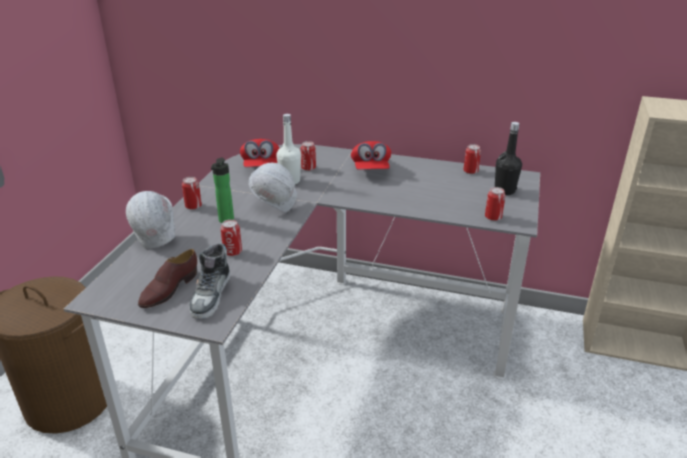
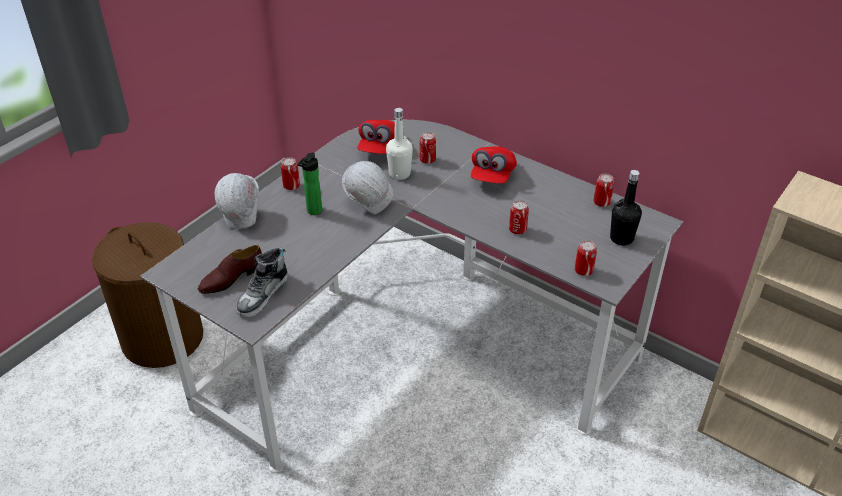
camera: 20 degrees right, 10 degrees up
(232, 252) = (303, 250): can -> can (517, 230)

